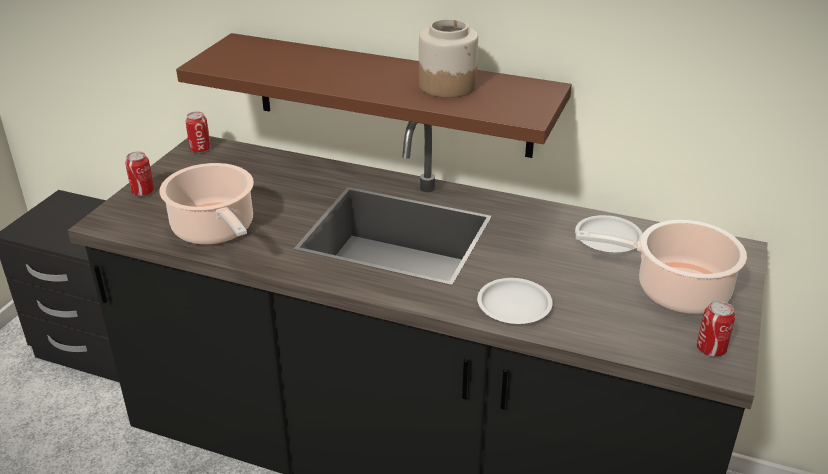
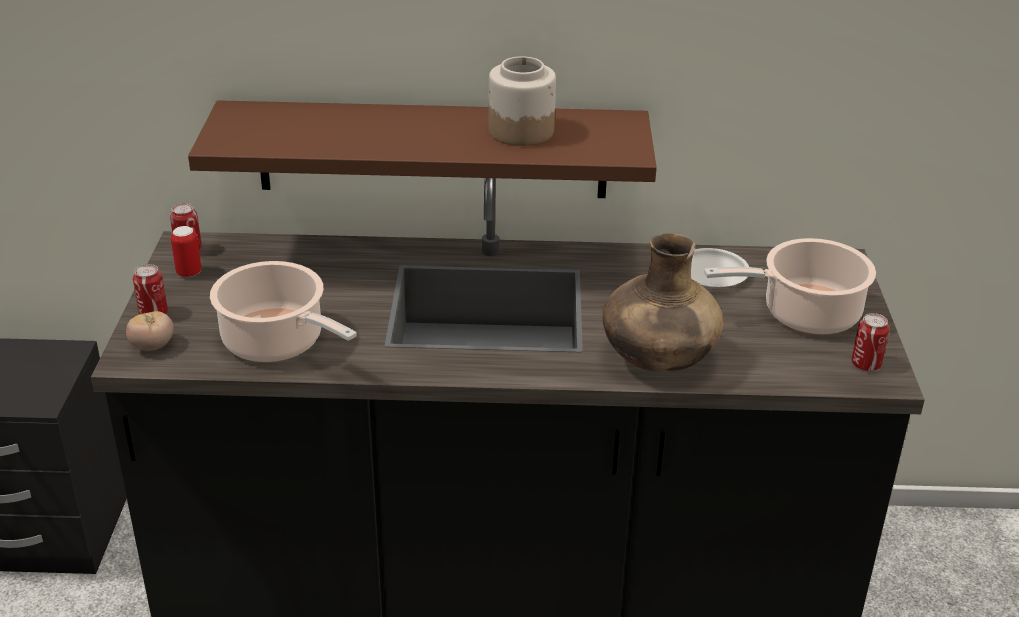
camera: 20 degrees left, 0 degrees up
(125, 215) = (152, 346): none -> tomato
(189, 166) = (189, 273): none -> can
(513, 306) = (658, 361): white plate -> brown vase

